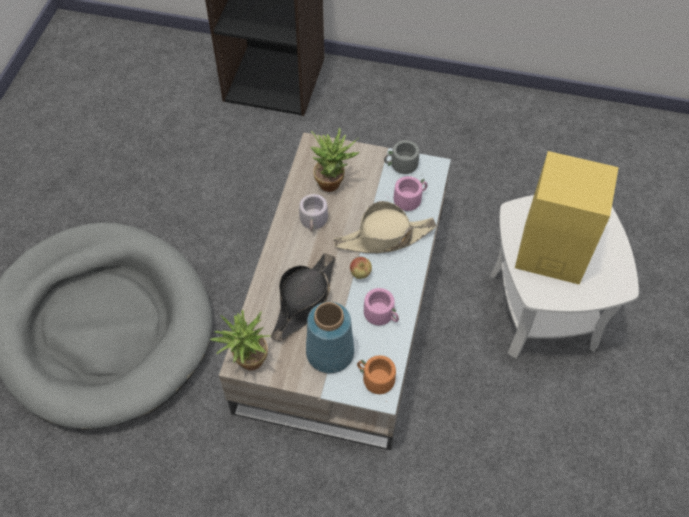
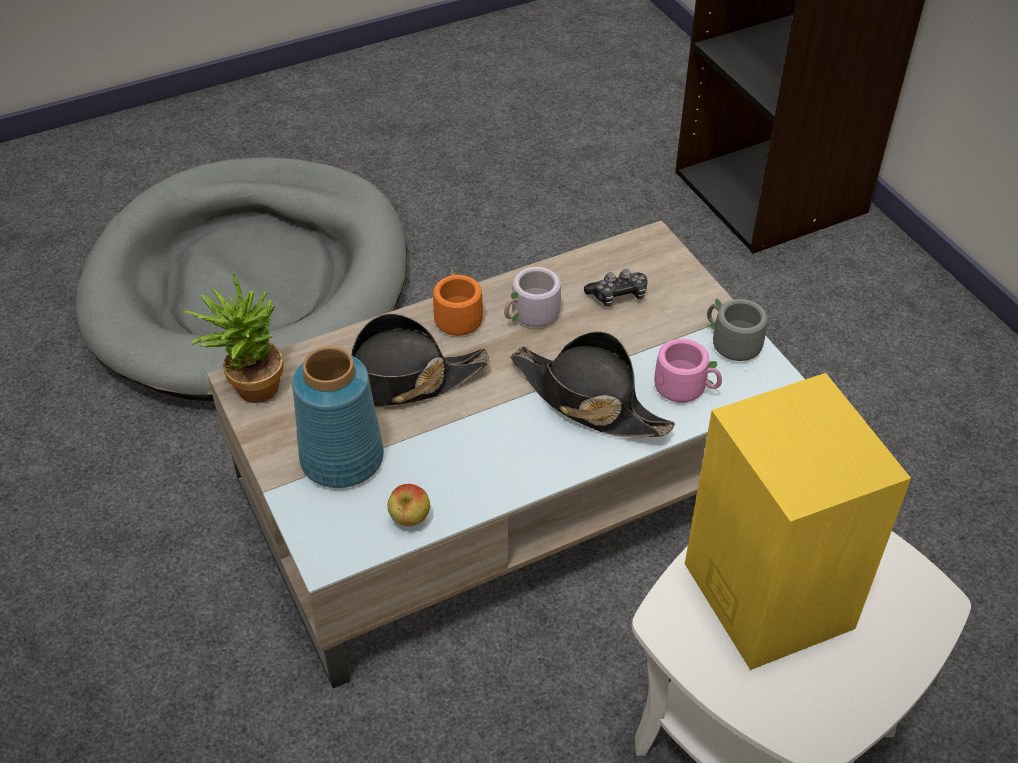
camera: 50 degrees right, 10 degrees down
(333, 182) = (618, 295): potted plant -> game controller
(360, 274) = (500, 413): apple -> apple (410, 520)
(374, 380) = (342, 533): orange mug -> orange mug (454, 317)
(382, 314) = (460, 476): pink mug -> none
(384, 238) = (588, 400): beige hat -> black hat

